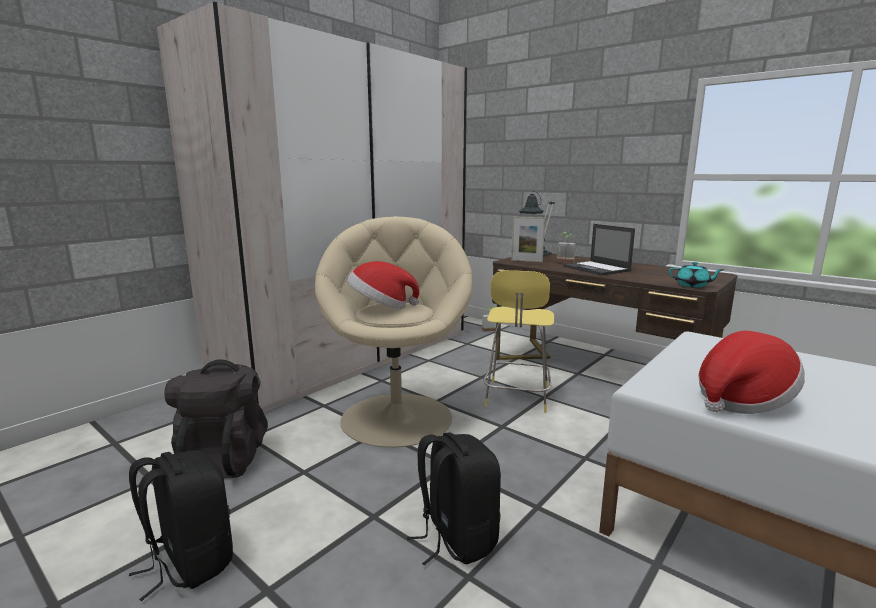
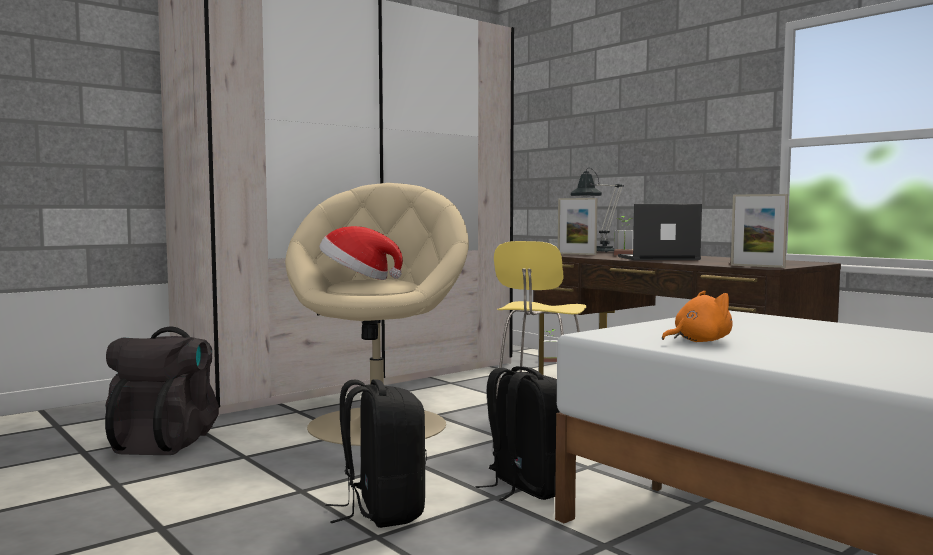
camera: 10 degrees right, 10 degrees down
(189, 563) = (93, 506): black backpack -> black backpack (527, 487)
(597, 269) = (657, 258): laptop -> laptop turned 105 degrees clockwise
(692, 285) = (757, 266): turquoise teapot -> picture frame
(742, 400) = (698, 341): hat -> orange plush toy

